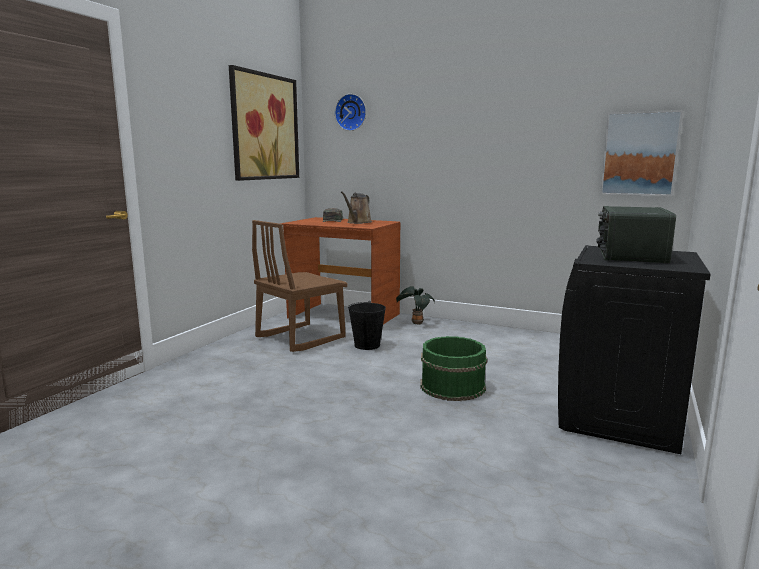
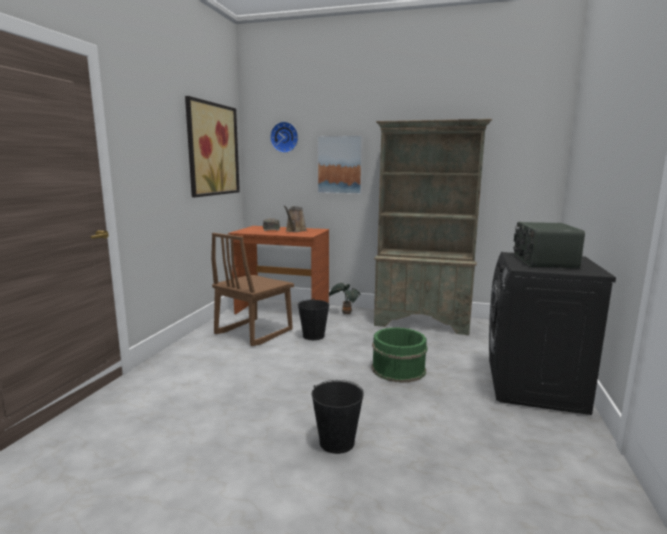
camera: 10 degrees left, 0 degrees up
(344, 456) = (337, 442): none -> black bucket
(506, 337) = (422, 322): none -> green bookcase
(639, 154) = (522, 176): picture -> picture (340, 165)

